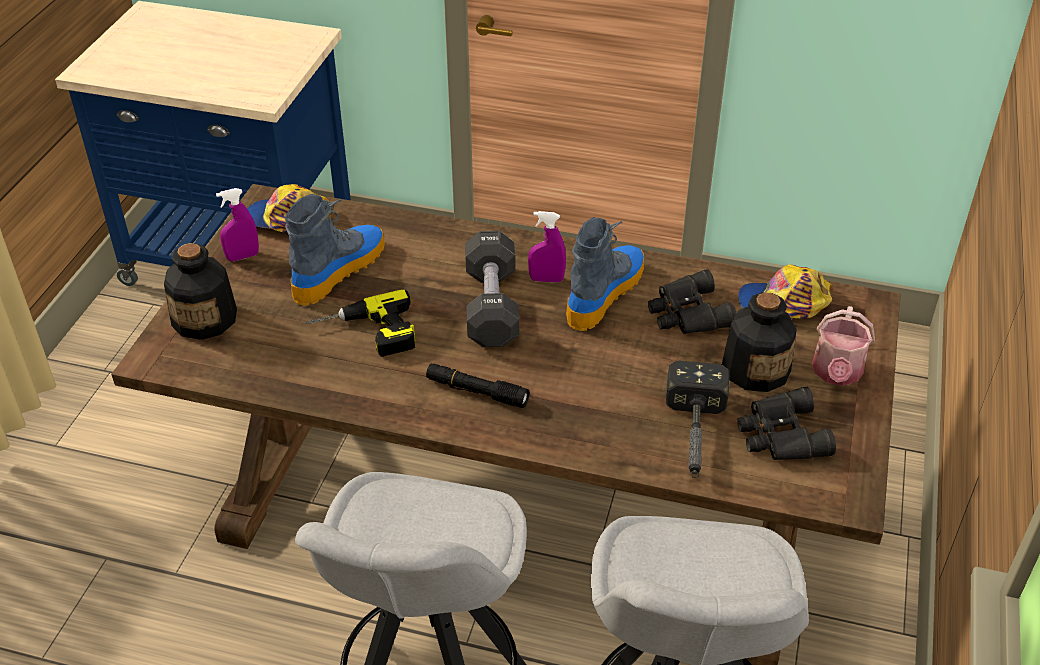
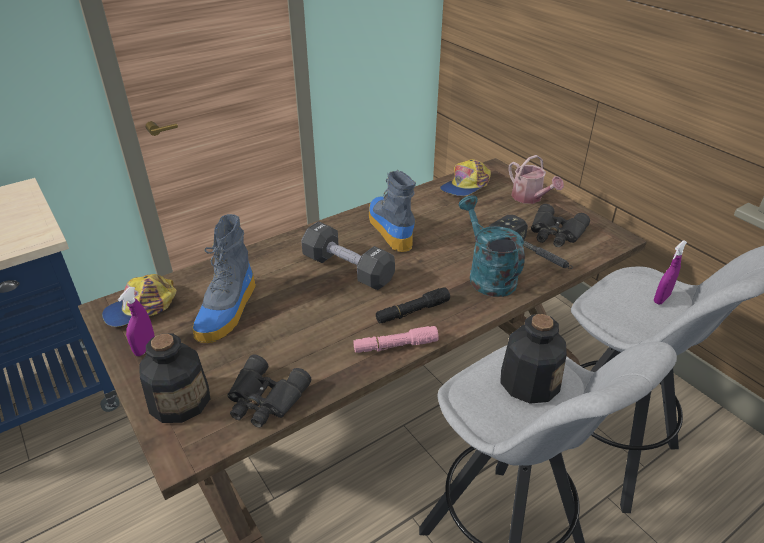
camera: 50 degrees left, 5 degrees down
(338, 270) = (227, 311): boot -> boot turned 150 degrees counterclockwise
(366, 335) = (305, 330): power drill -> none
(409, 408) = (395, 346): none -> pink flashlight
(546, 279) = (352, 240): purple spray bottle -> purple spray bottle (661, 299)
(611, 416) = (487, 275): none -> turquoise watering can
(687, 313) = (438, 213): black binoculars -> black binoculars (265, 399)
(755, 369) = (502, 216): bottle -> bottle (528, 381)

